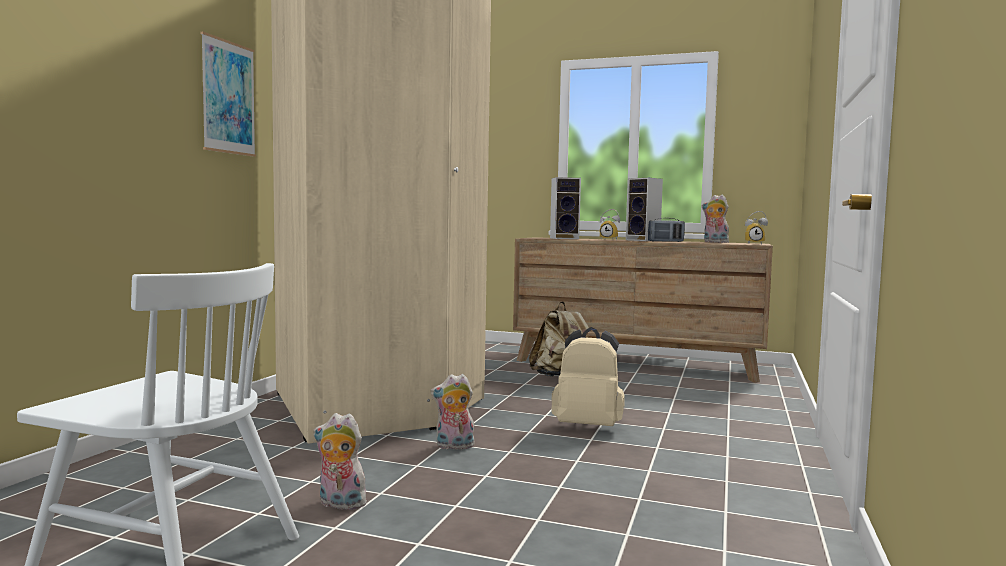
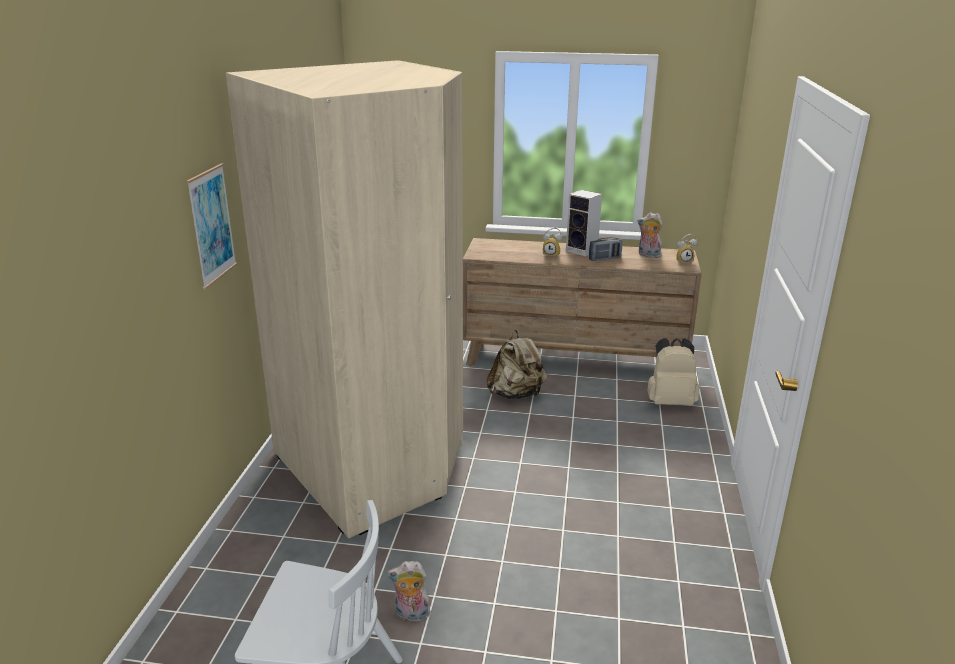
camera: 10 degrees left, 20 degrees up
(454, 446) = (464, 523): plush toy -> none
(565, 238) = (508, 249): speaker -> none
(588, 426) = (558, 476): beige backpack -> beige backpack (670, 402)

